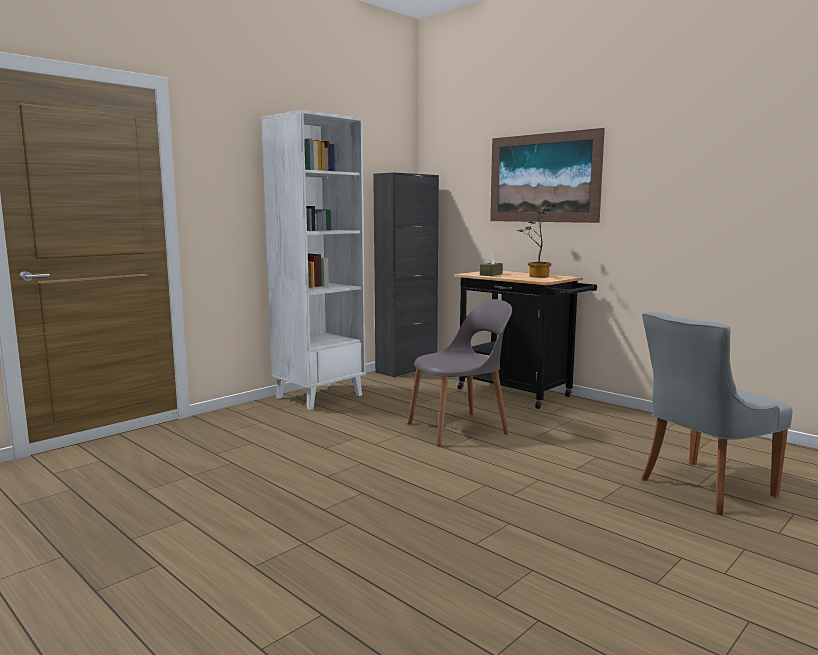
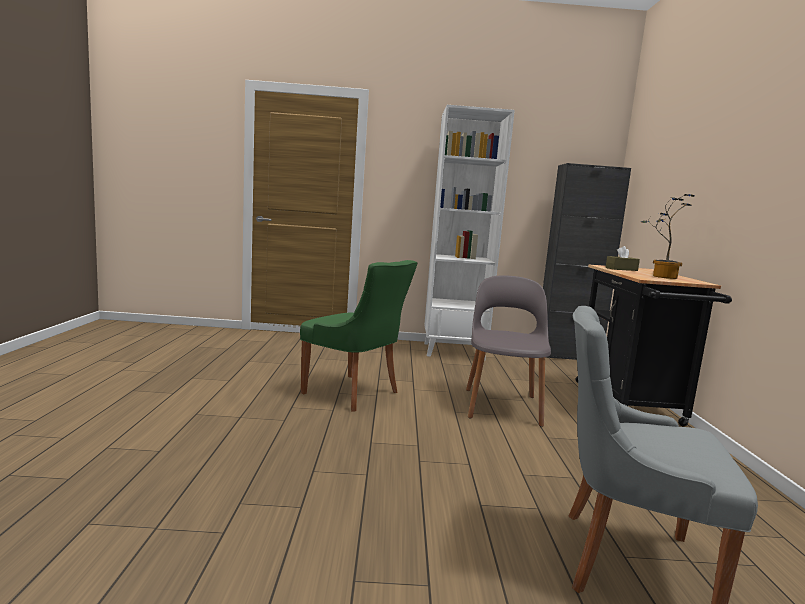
camera: 45 degrees right, 0 degrees up
(340, 470) = (354, 393): none -> green chair
(460, 428) = (502, 405): grey chair -> grey chair turned 105 degrees counterclockwise
(543, 178) = (709, 165): picture -> none

